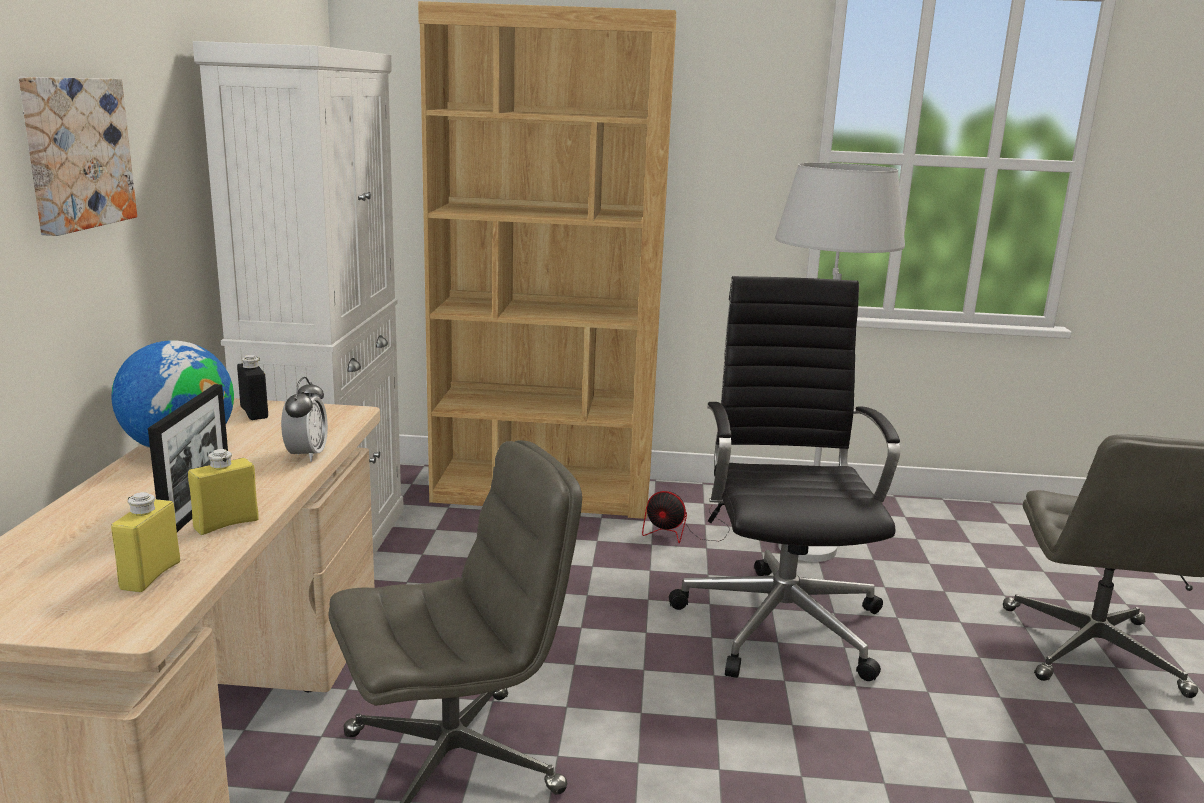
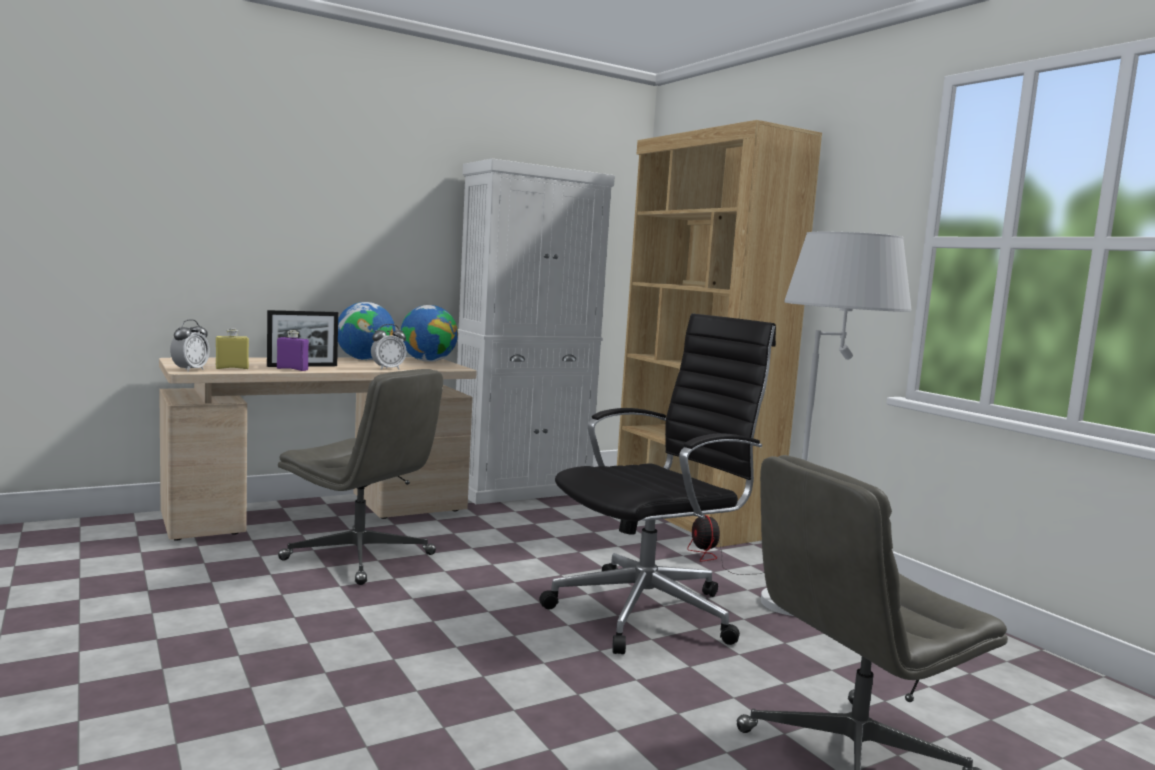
camera: 55 degrees right, 10 degrees down
(74, 153) = (349, 206): picture -> none
(124, 622) = (190, 370): none -> alarm clock
(226, 524) = (292, 369): yellow bottle -> purple bottle
(254, 413) = (428, 361): black bottle -> globe

